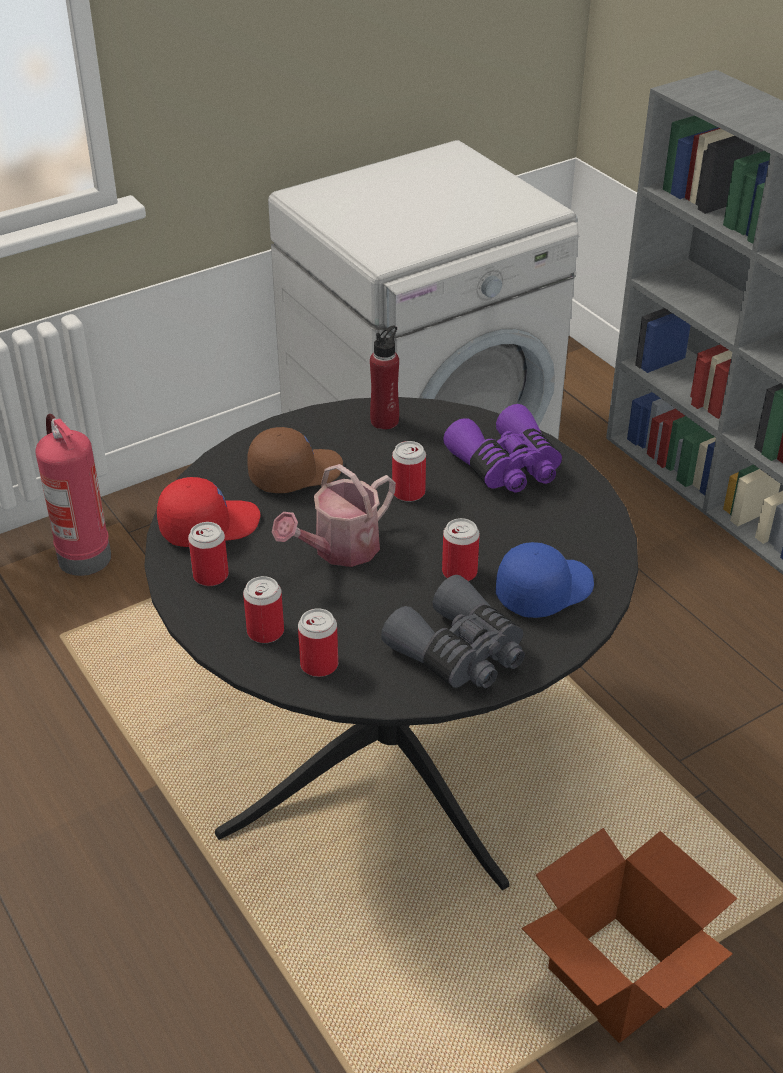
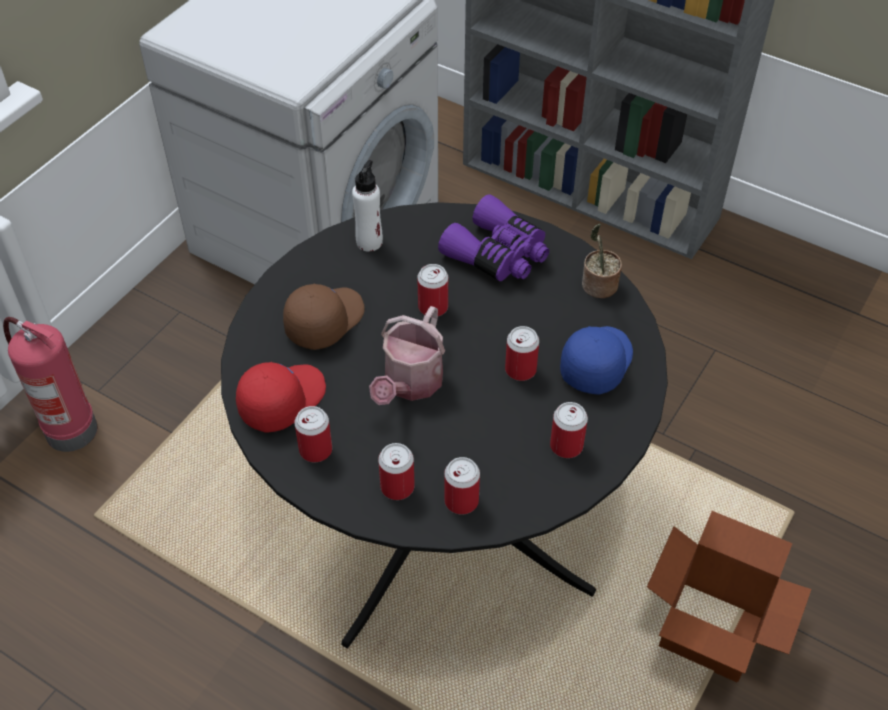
camera: 25 degrees left, 10 degrees up
(384, 421) = (369, 242): red bottle -> white bottle
(460, 653) = (566, 446): grey binoculars -> can
(594, 524) = (598, 286): none -> potted plant

